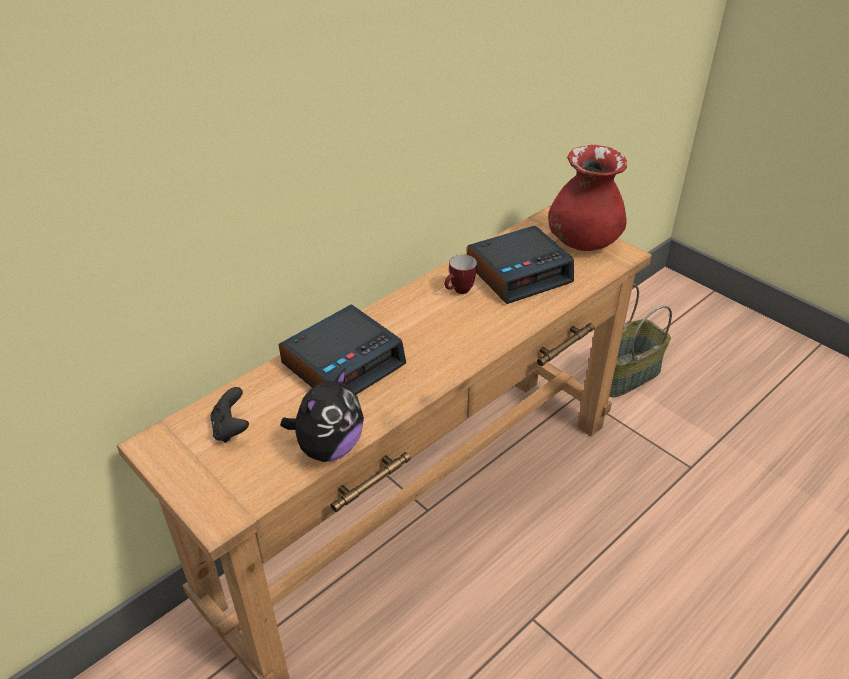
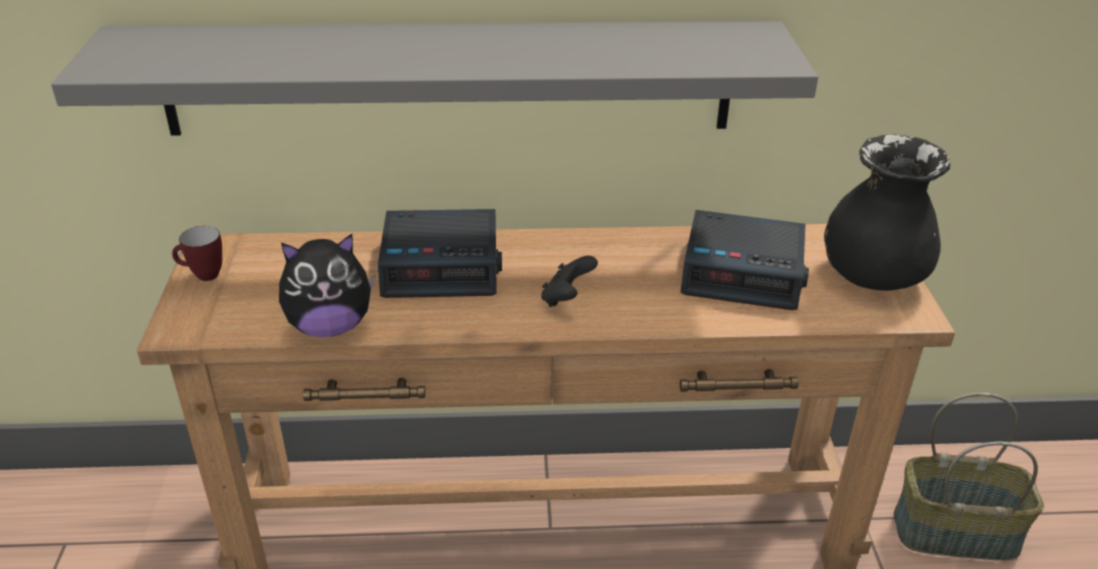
camera: 40 degrees right, 5 degrees down
(231, 429) = (279, 268): black game controller -> black game controller (566, 298)
(296, 219) = (449, 78): none -> grey shelf
(459, 292) = (647, 259): mug -> mug (202, 276)
(582, 242) = (872, 277): red vase -> black vase

